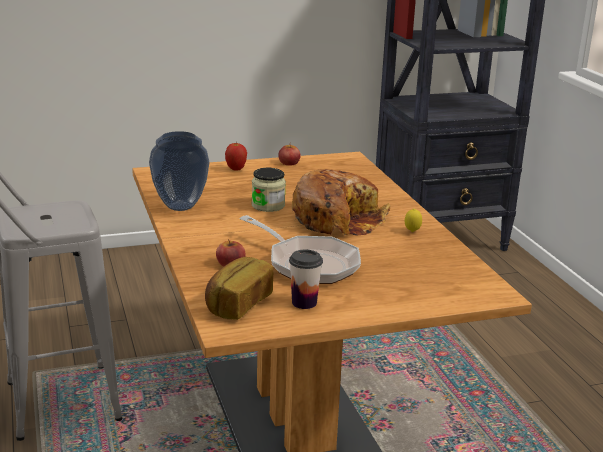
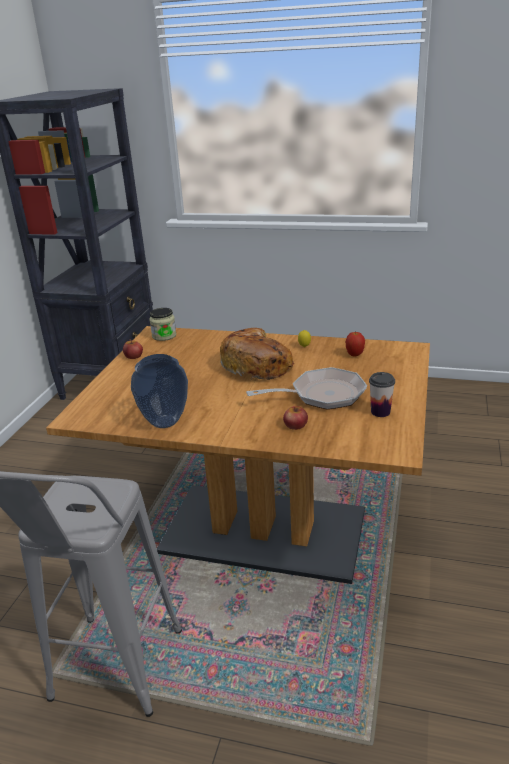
camera: 55 degrees left, 5 degrees up
(236, 169) = (118, 380): apple -> apple (354, 355)
(237, 304) = (365, 438): bread -> none
(268, 205) = (206, 385): jar -> jar (164, 336)

